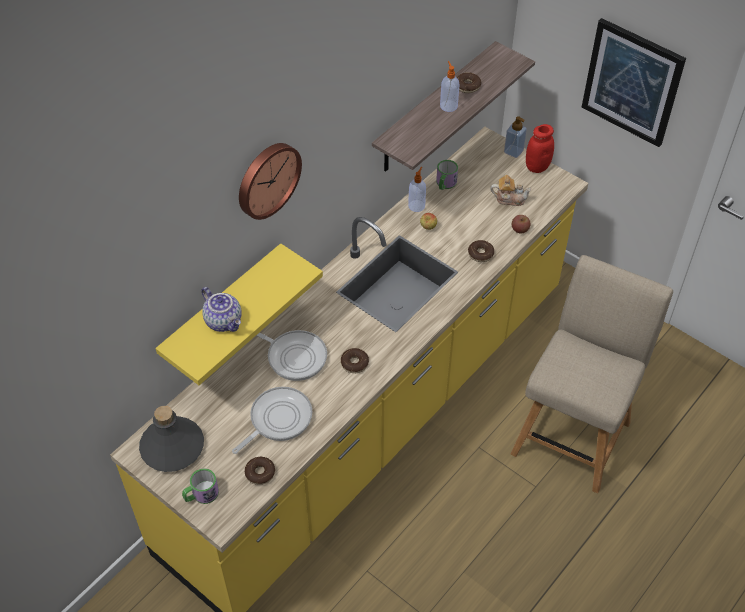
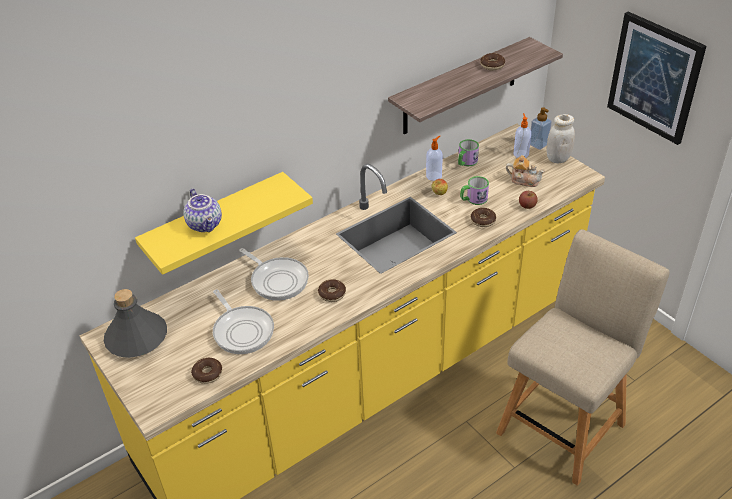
camera: 15 degrees right, 10 degrees down
(201, 494) = (145, 383): mug -> mug (473, 199)
(267, 179) = (265, 94): wall clock -> none
(278, 419) = (242, 330): frying pan -> frying pan turned 90 degrees clockwise
(448, 105) = (469, 77): soap dispenser -> soap dispenser (521, 153)
(537, 167) = (558, 159): red jar -> white jar

